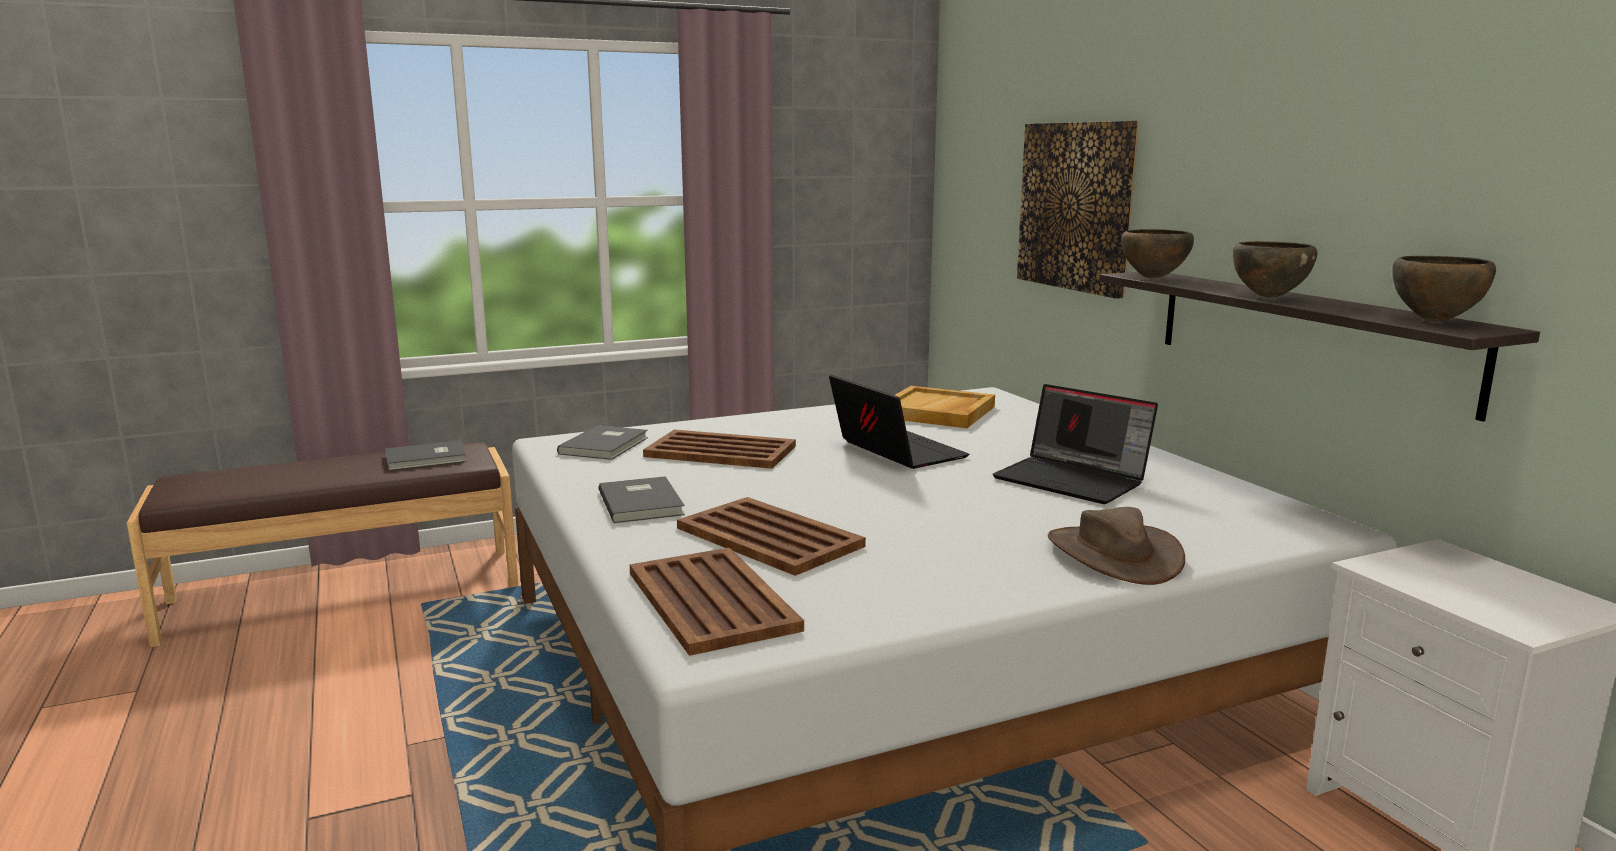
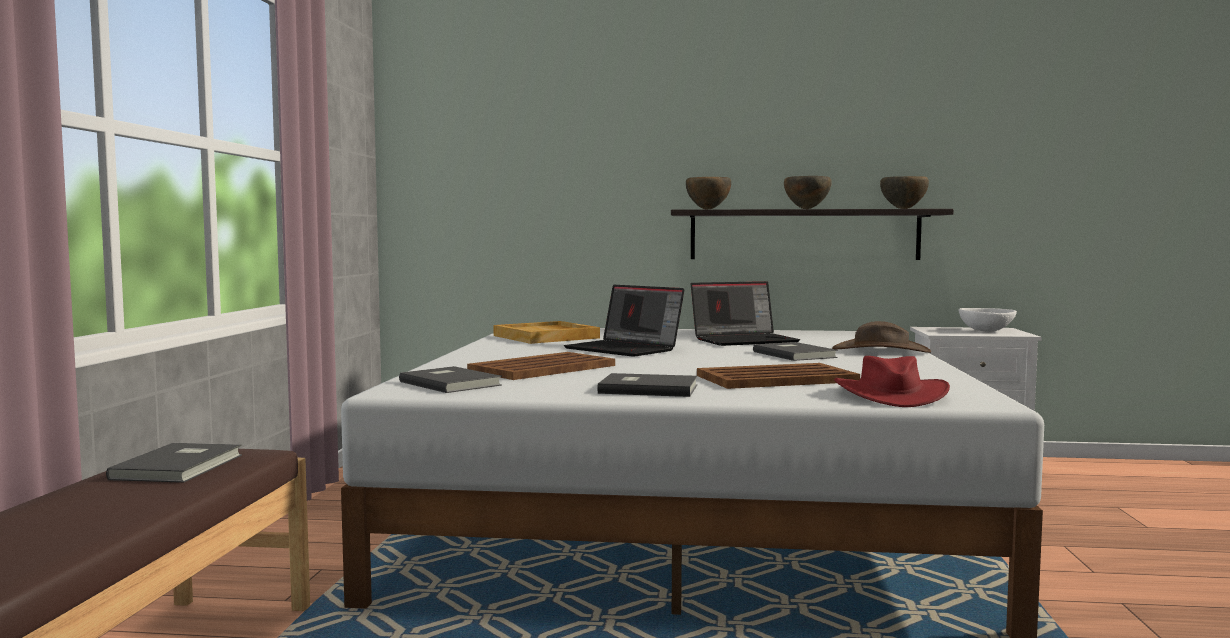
camera: 60 degrees left, 10 degrees down
(711, 600) = (890, 395): brown tray -> red hat
(895, 451) = (625, 349): laptop -> laptop turned 135 degrees counterclockwise
(985, 518) = (795, 354): none -> grey book
(1076, 206) = (583, 172): picture -> none
(1510, 596) = (986, 331): none -> white bowl

